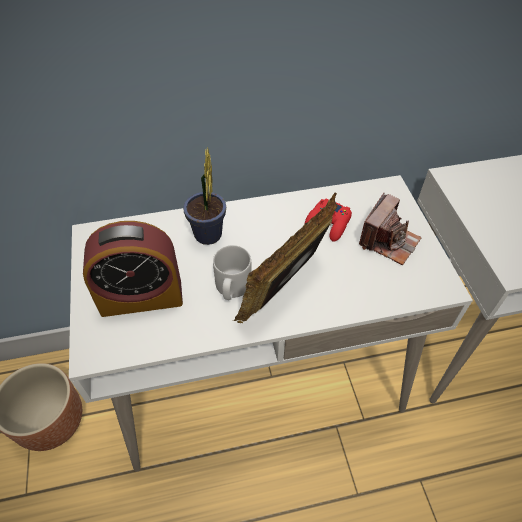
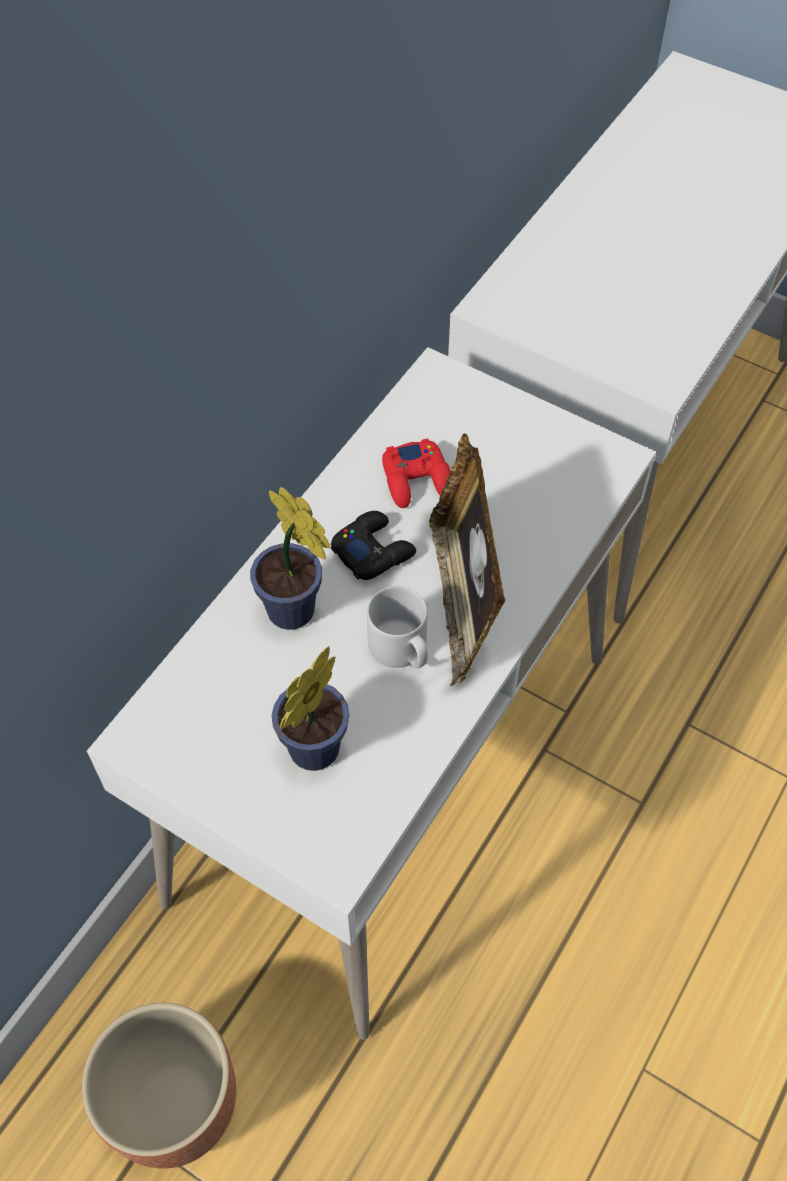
camera: 45 degrees left, 5 degrees up
(141, 297) = (309, 754): alarm clock -> potted plant
(272, 238) = (373, 550): none -> black game controller
(388, 241) = (506, 448): camera -> none

